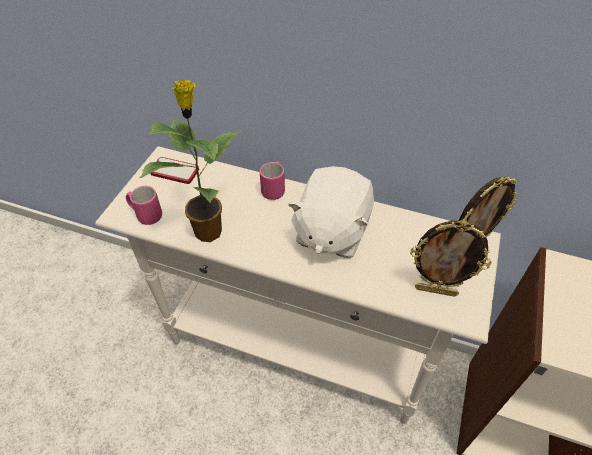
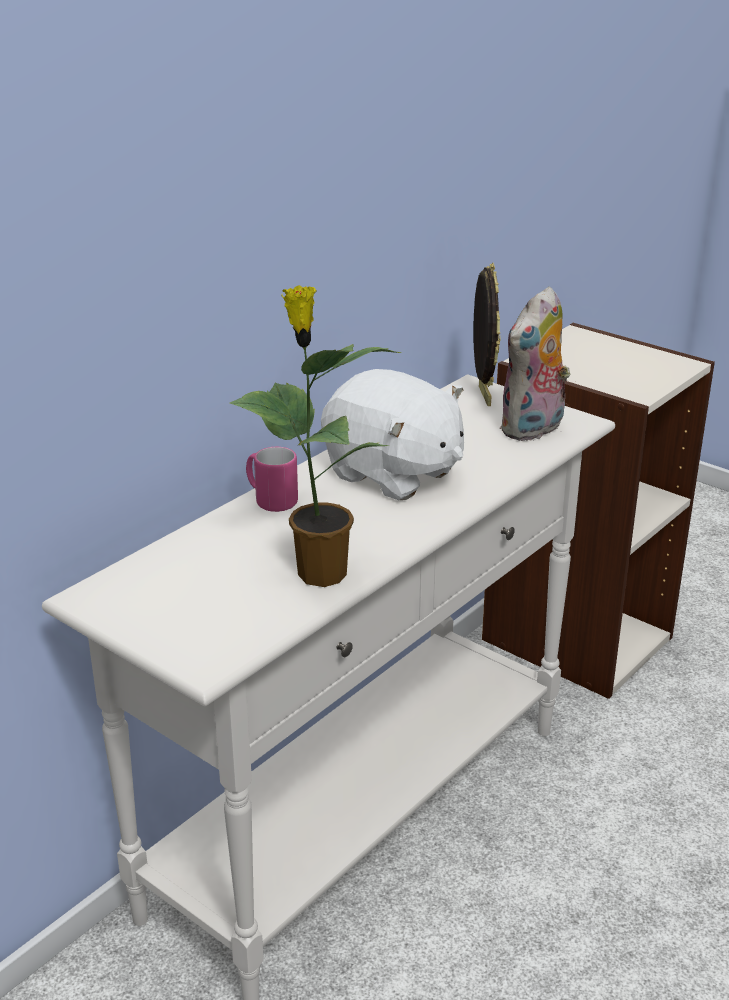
camera: 70 degrees left, 20 degrees down
(146, 215) = (235, 632): pink mug -> none
(174, 171) = (142, 588): phone -> none
(436, 290) = (533, 429): picture frame -> plush toy

